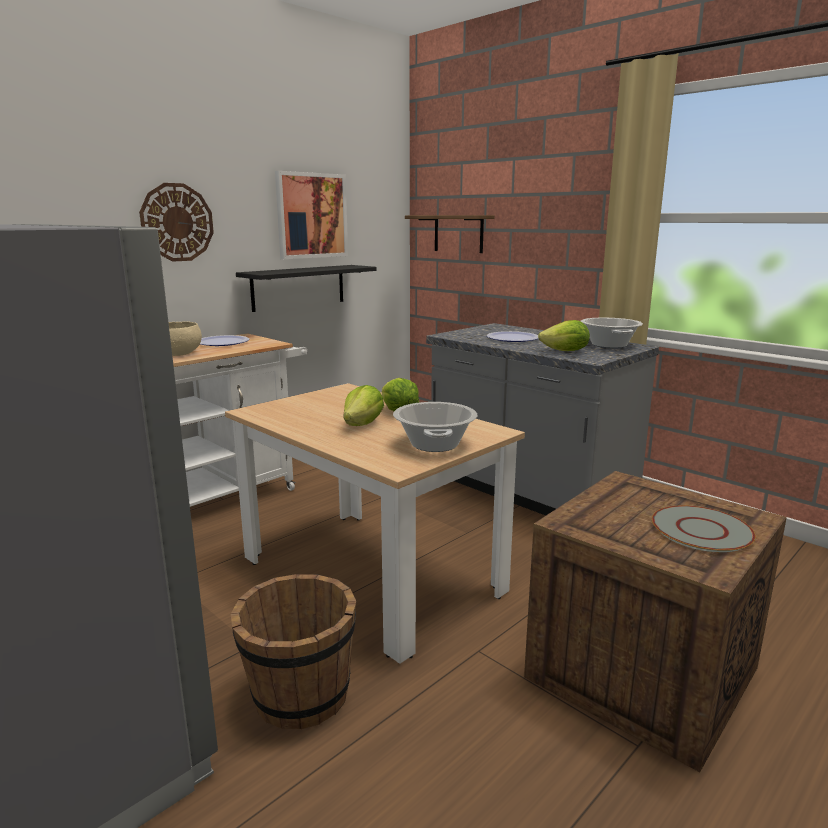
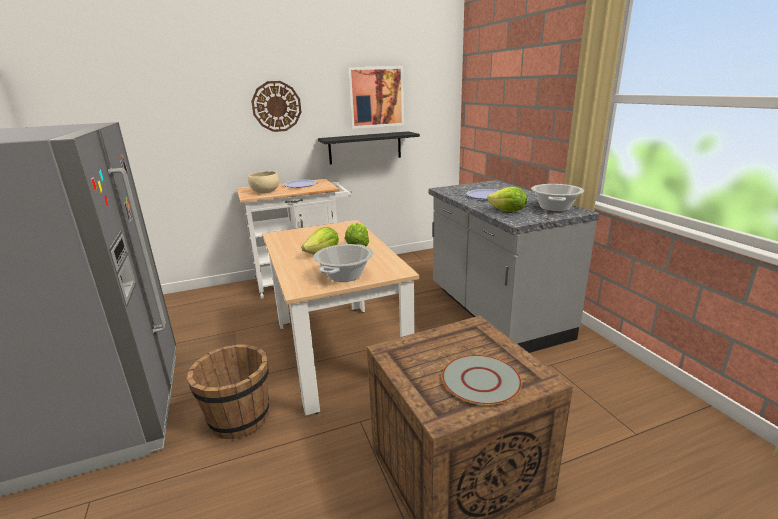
camera: 25 degrees right, 5 degrees up
(458, 233) = (487, 108): shelf -> none

